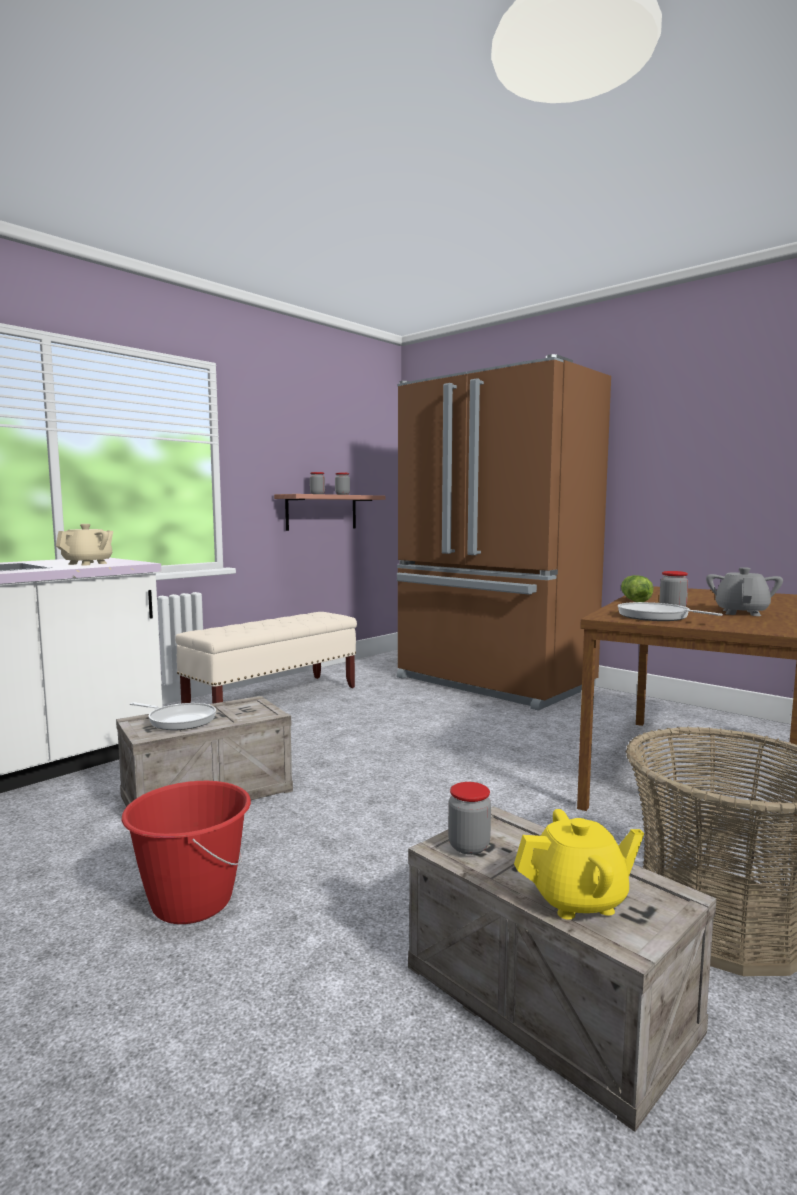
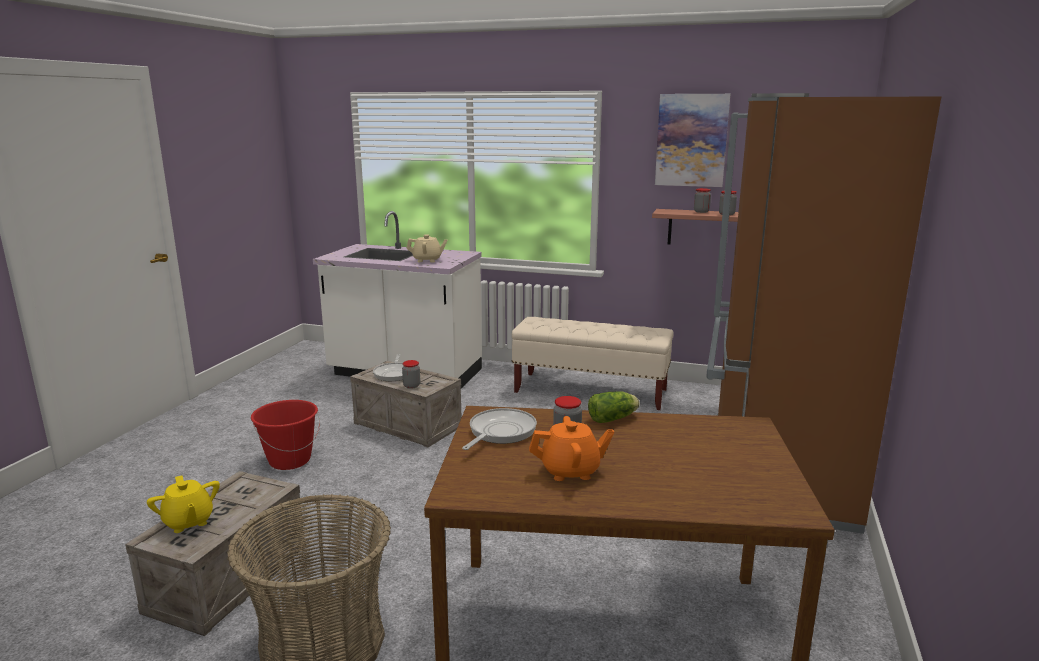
camera: 65 degrees right, 10 degrees up
(296, 426) = (691, 140): none -> picture
(469, 846) = (243, 485): jar -> jar (411, 386)
(741, 613) = (570, 471): grey teapot -> orange teapot

